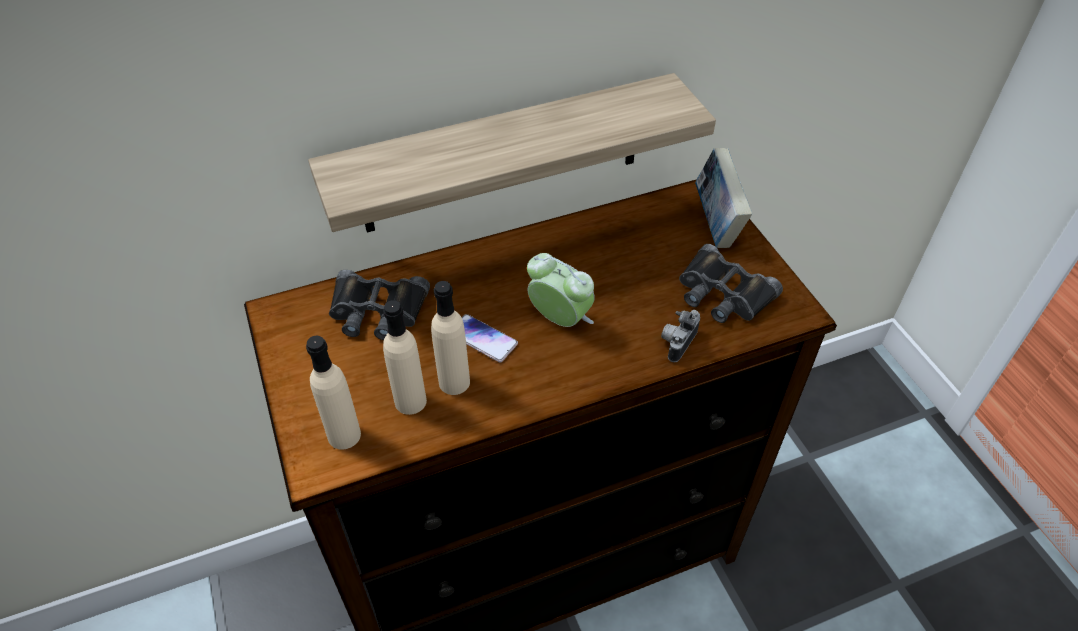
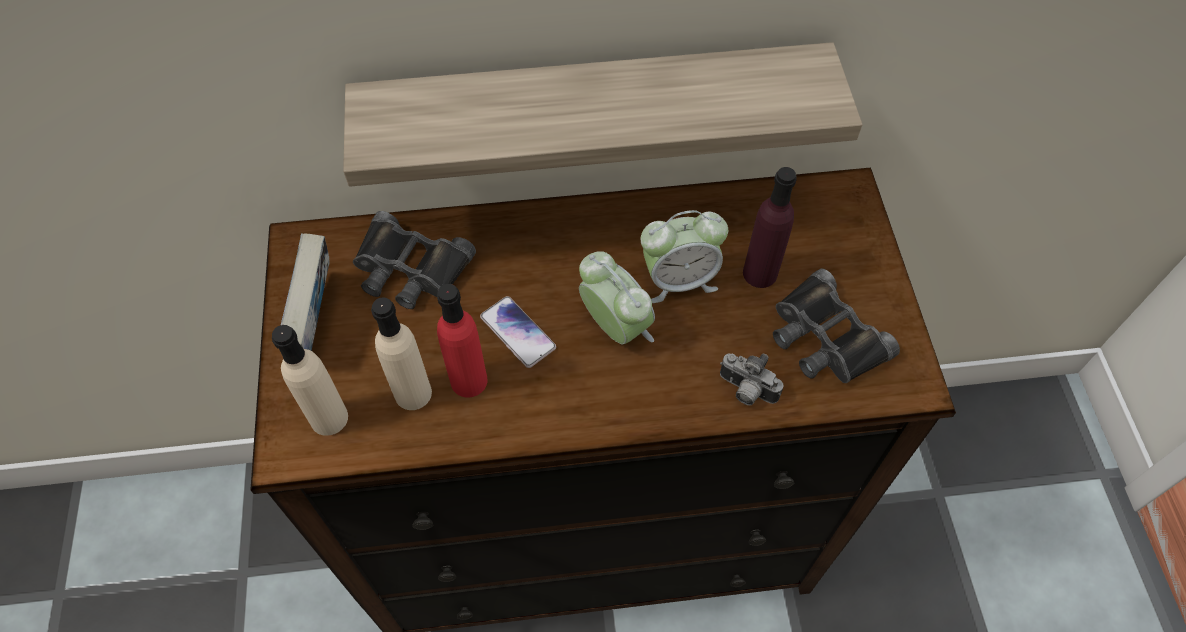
camera: 15 degrees right, 10 degrees up
(454, 382) = (469, 380): beige bottle -> red bottle
(598, 277) = (679, 280): none -> alarm clock
(658, 260) = (760, 273): none -> purple bottle
(677, 343) = (745, 391): camera -> camera turned 105 degrees counterclockwise
(716, 224) = (850, 238): book -> book (317, 325)

